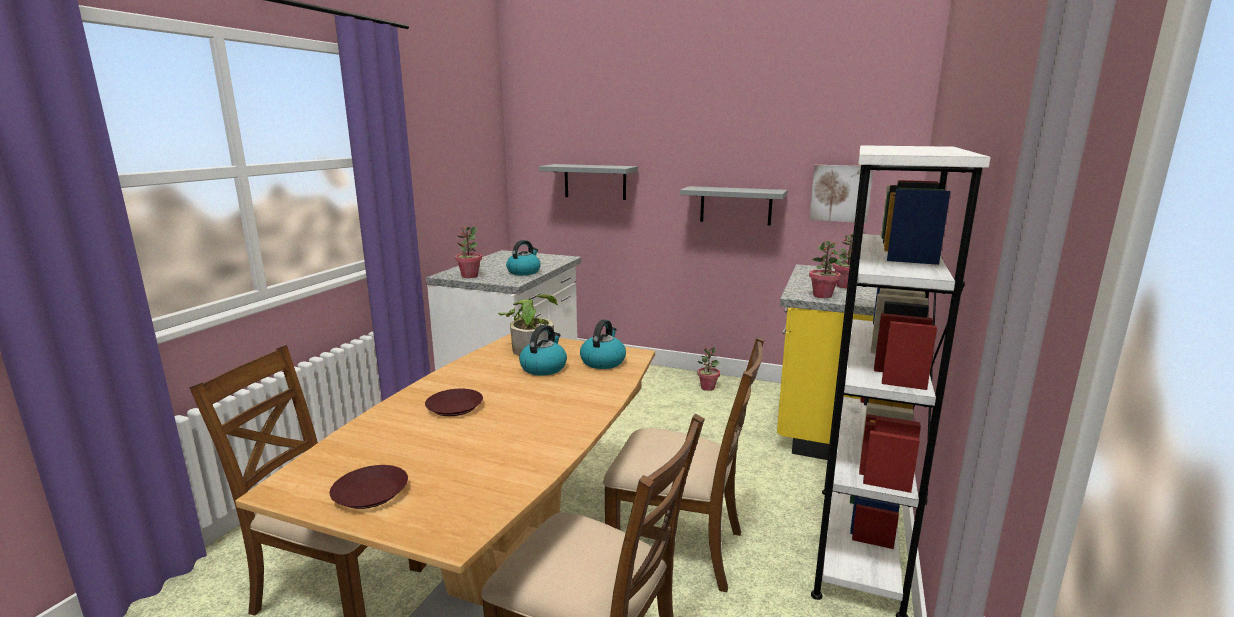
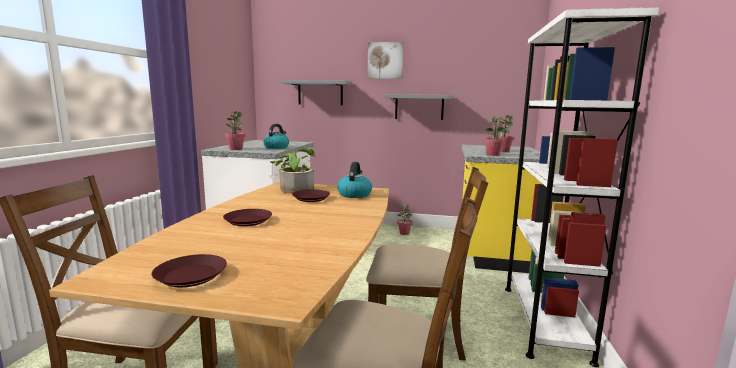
camera: 10 degrees left, 5 degrees down
(543, 368) = (311, 198): kettle -> brown plate
(840, 193) = (488, 97): picture -> picture (385, 60)

